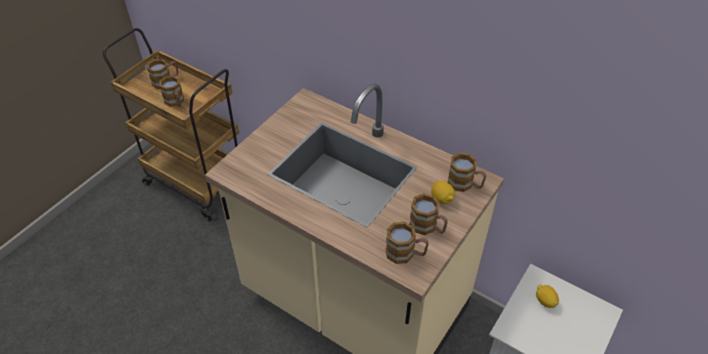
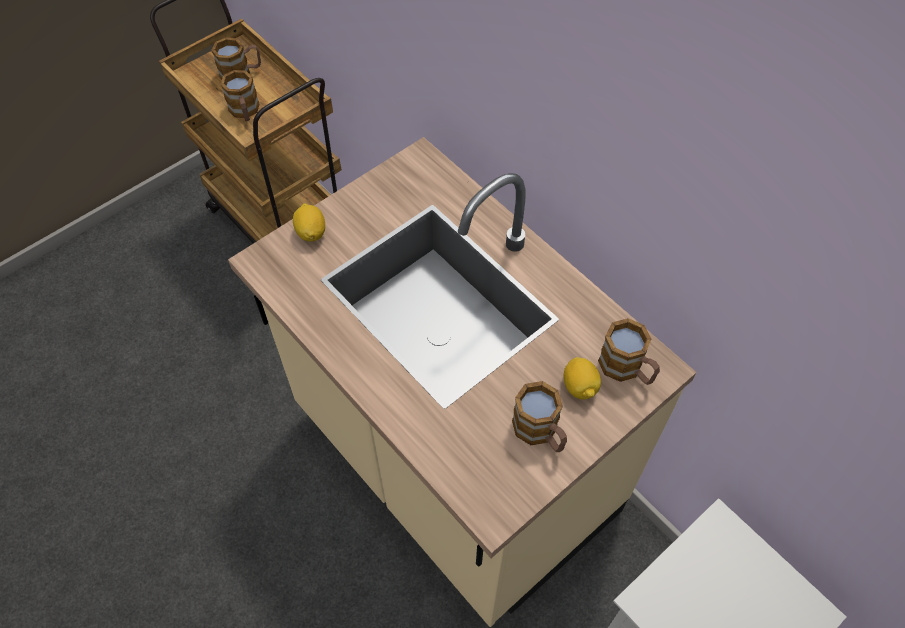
camera: 15 degrees right, 10 degrees up
(405, 254) = (489, 471): mug -> none
(545, 301) = (721, 569): lemon -> lemon (311, 232)

